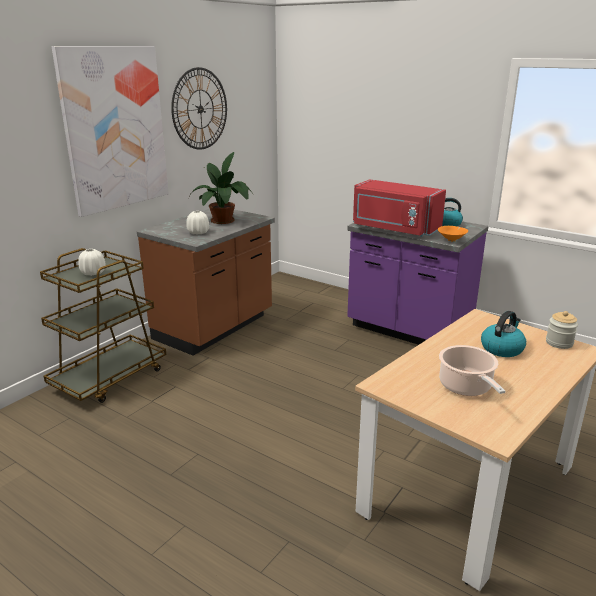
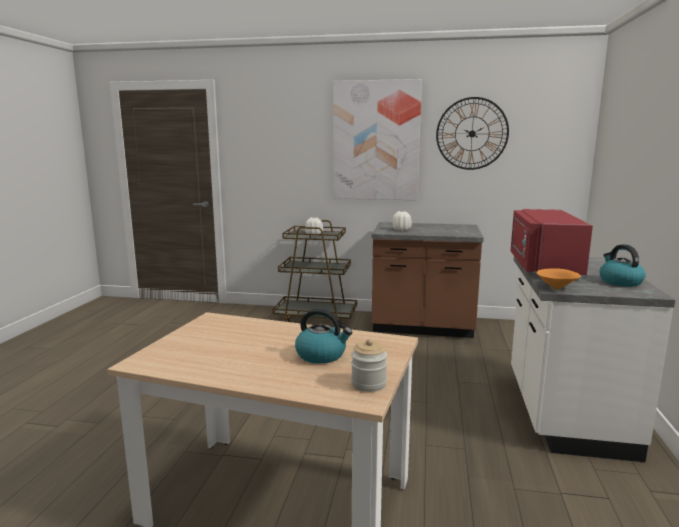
camera: 65 degrees right, 10 degrees down
(224, 220) = (443, 230): potted plant -> none
(408, 330) = (564, 414): purple counter -> white counter
(466, 387) = (223, 346): cooking pot -> none

